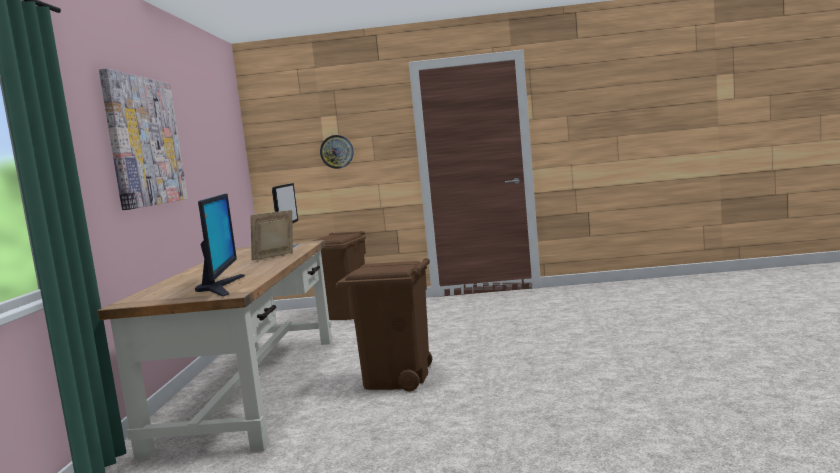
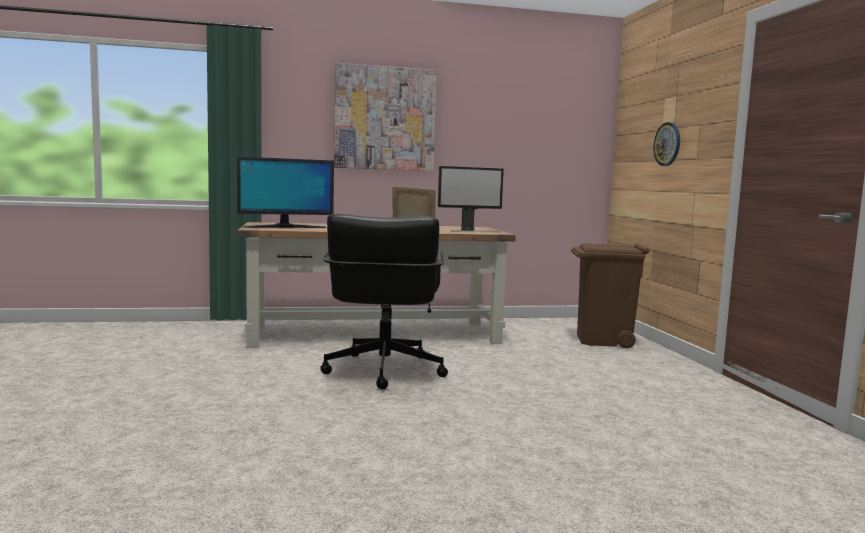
camera: 75 degrees right, 0 degrees up
(396, 379) = (383, 371): brown trash can -> black office chair

